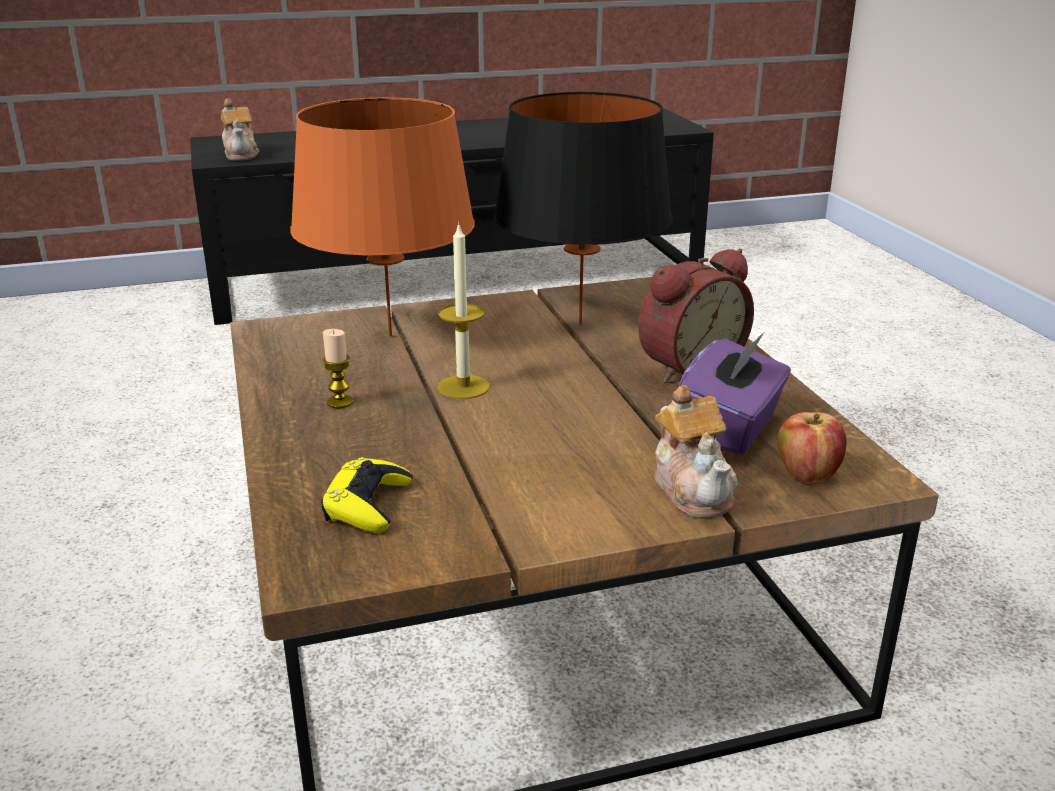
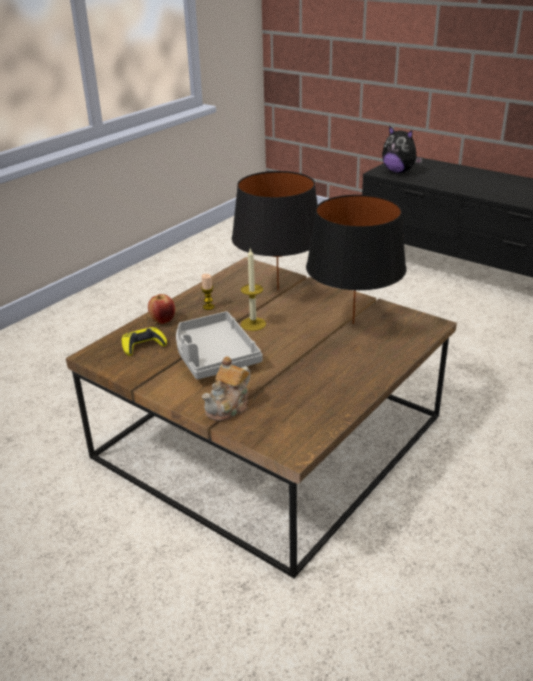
camera: 55 degrees right, 5 degrees up
(241, 154) = (399, 171): teapot -> plush toy
(390, 335) = (278, 290): orange table lamp -> black table lamp
(515, 451) = (214, 356): none -> grey tray
(687, 367) = (345, 366): alarm clock -> none
(731, 428) = (296, 398): purple tissue box -> none
(807, 475) = (274, 431): apple -> apple (163, 320)

